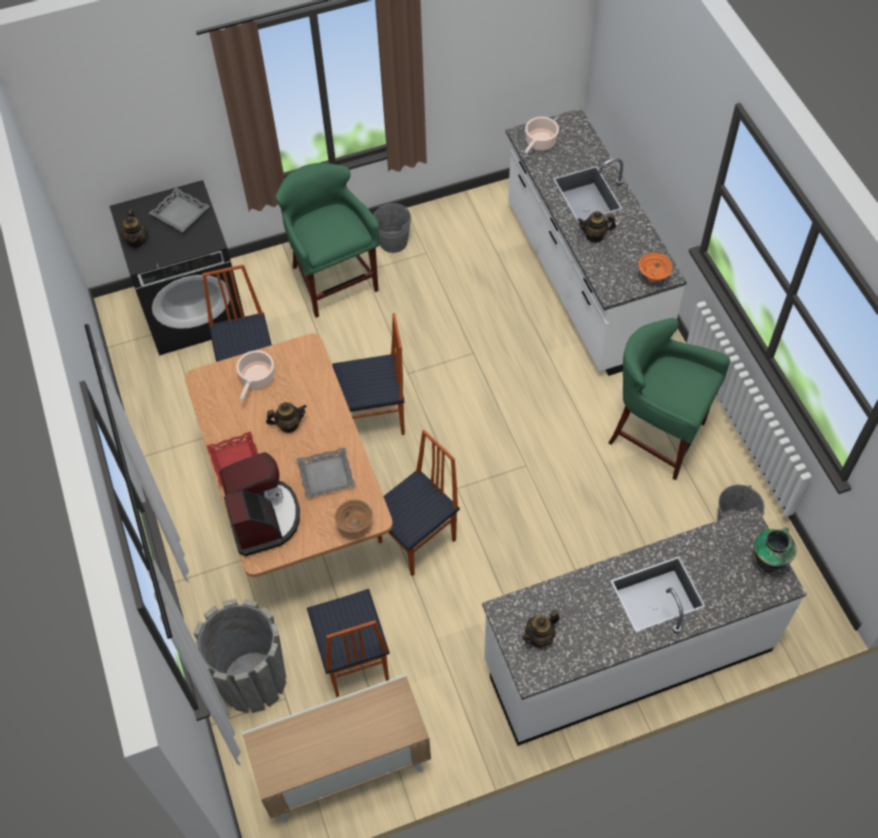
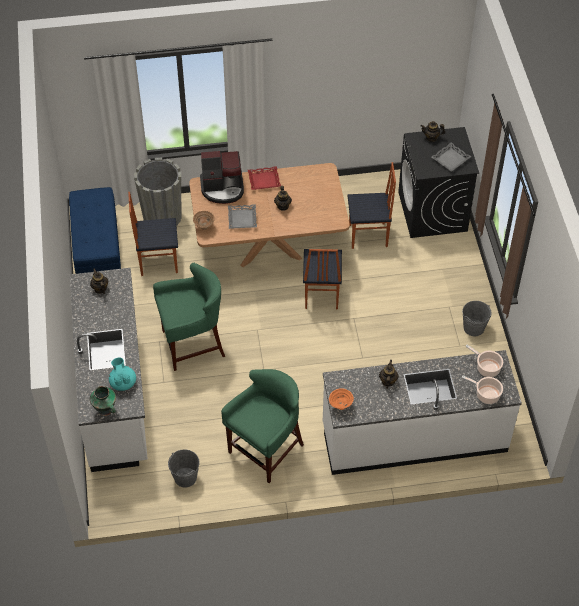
camera: 100 degrees right, 5 degrees down
(257, 379) = (320, 195): cooking pot -> cooking pot (486, 394)
(333, 281) = (443, 288): green stool -> green stool (192, 345)
(344, 770) = (97, 249): cabinet -> blue bench
(418, 541) = (225, 303): chair -> none
(711, 551) = (123, 383): none -> turquoise teapot

